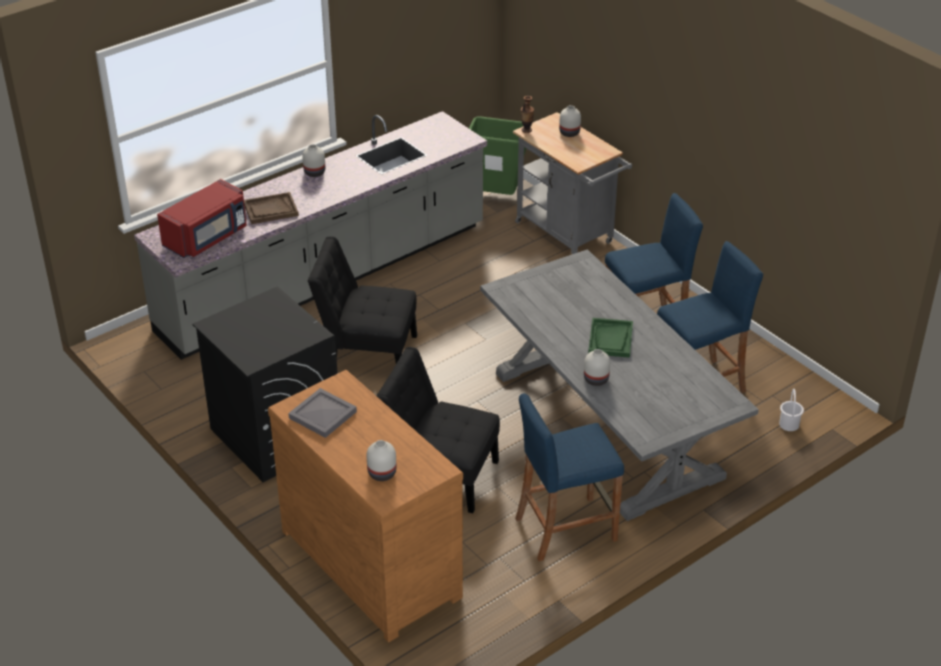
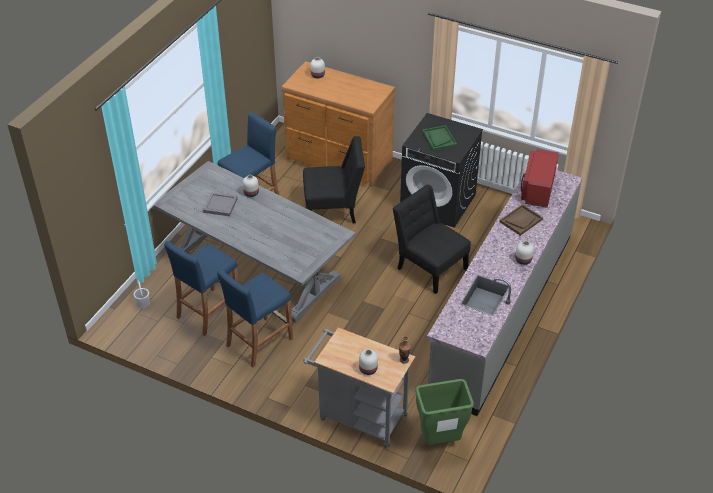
camera: 155 degrees right, 5 degrees up
(324, 415) = (365, 90): grey tray -> grey tray (220, 205)
(367, 353) = (429, 266): black chair -> black chair turned 120 degrees counterclockwise
(610, 339) = (254, 220): green tray -> green tray (439, 139)

